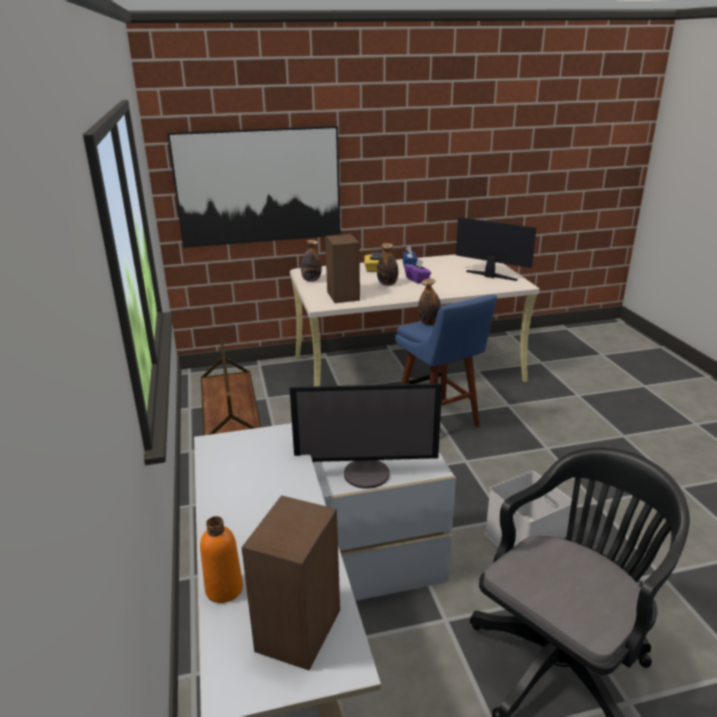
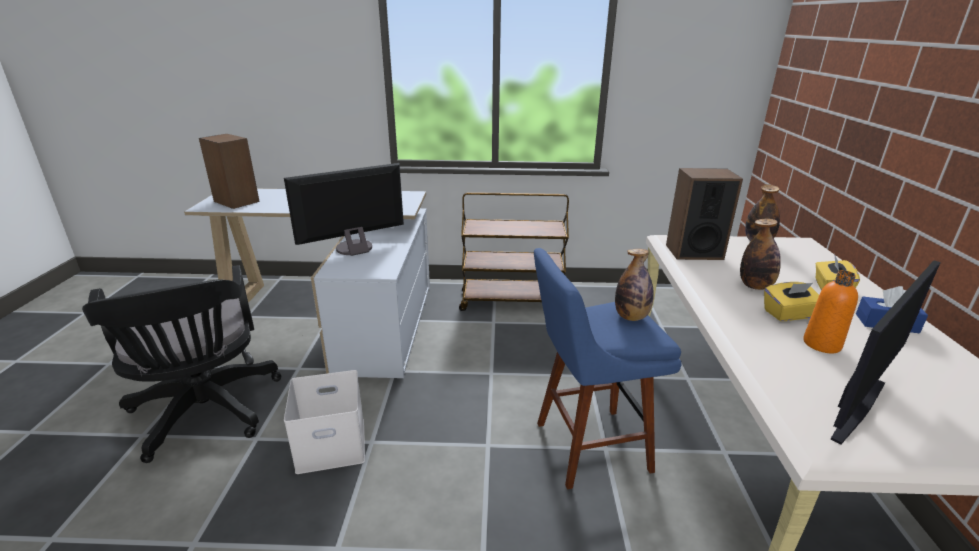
camera: 105 degrees right, 0 degrees up
(224, 589) = (283, 192): orange bottle -> orange bottle (821, 344)
(259, 187) = (834, 110): picture -> none
(367, 473) = (354, 248): monitor -> monitor turned 45 degrees clockwise
(417, 279) = (789, 314): purple tissue box -> yellow tissue box

